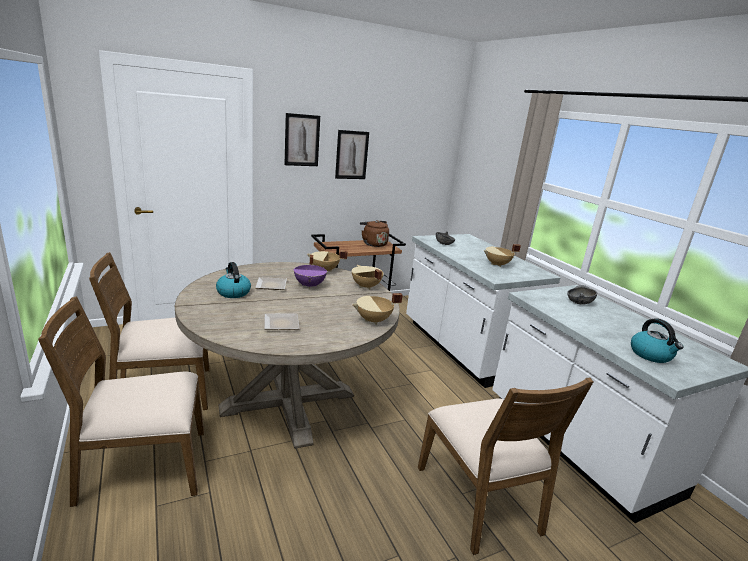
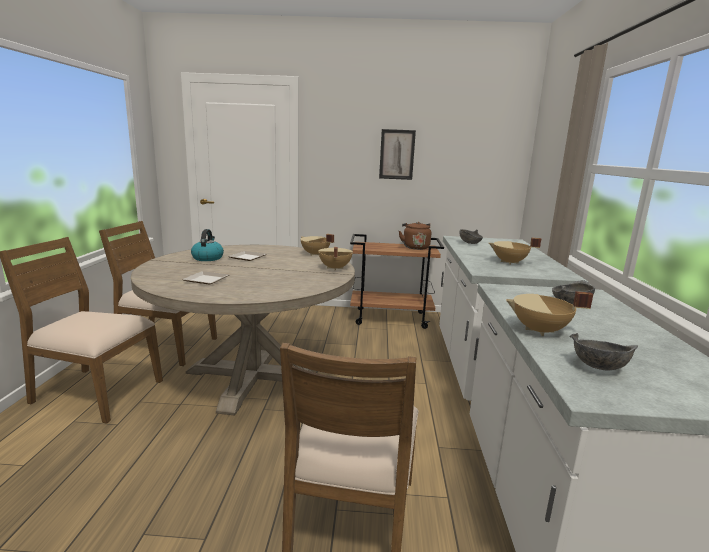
camera: 30 degrees right, 5 degrees down
(302, 140) = (344, 140): picture -> none
(310, 285) = (282, 261): purple cooking pot -> none
(374, 321) = (294, 290): beige cooking pot -> beige cooking pot (540, 331)
(651, 355) = (598, 366): kettle -> grey bowl

